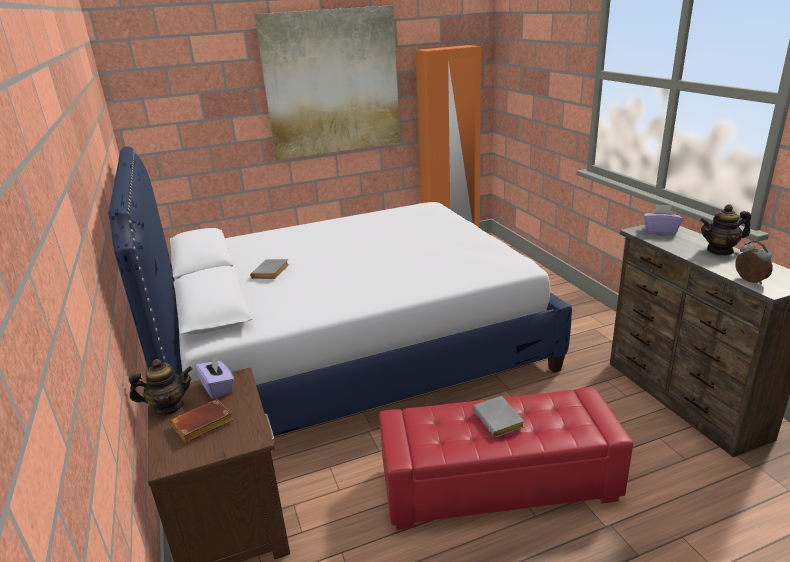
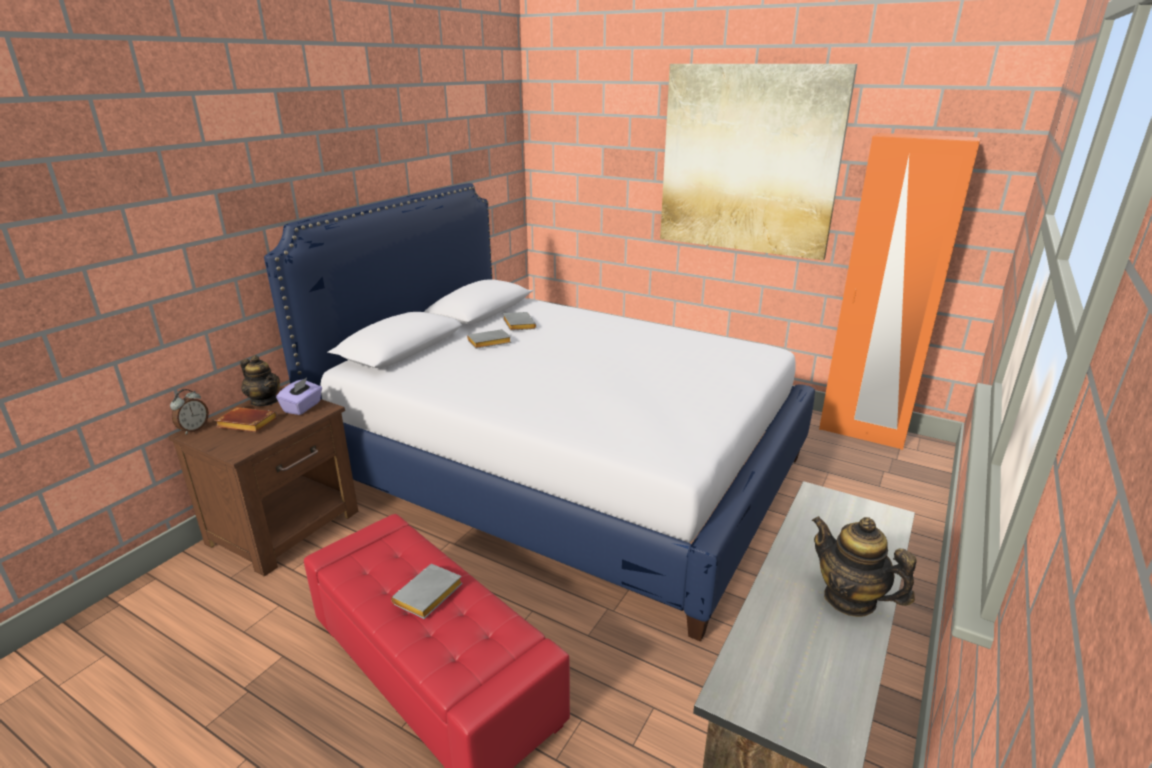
camera: 50 degrees right, 0 degrees up
(258, 255) = (517, 324): none -> grey book
(660, 230) = (852, 517): purple tissue box -> none
(749, 281) = (745, 658): alarm clock -> alarm clock (193, 429)

